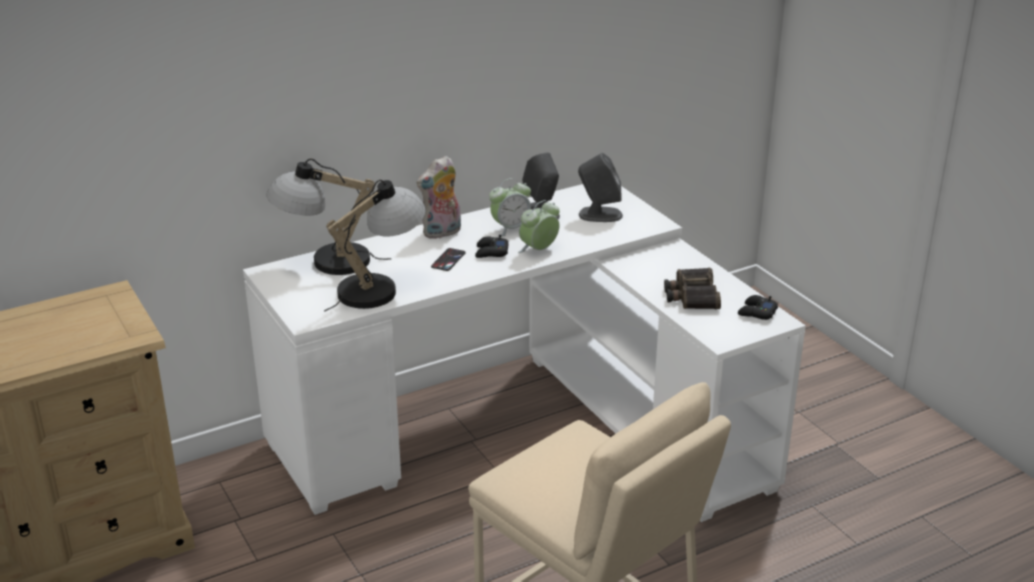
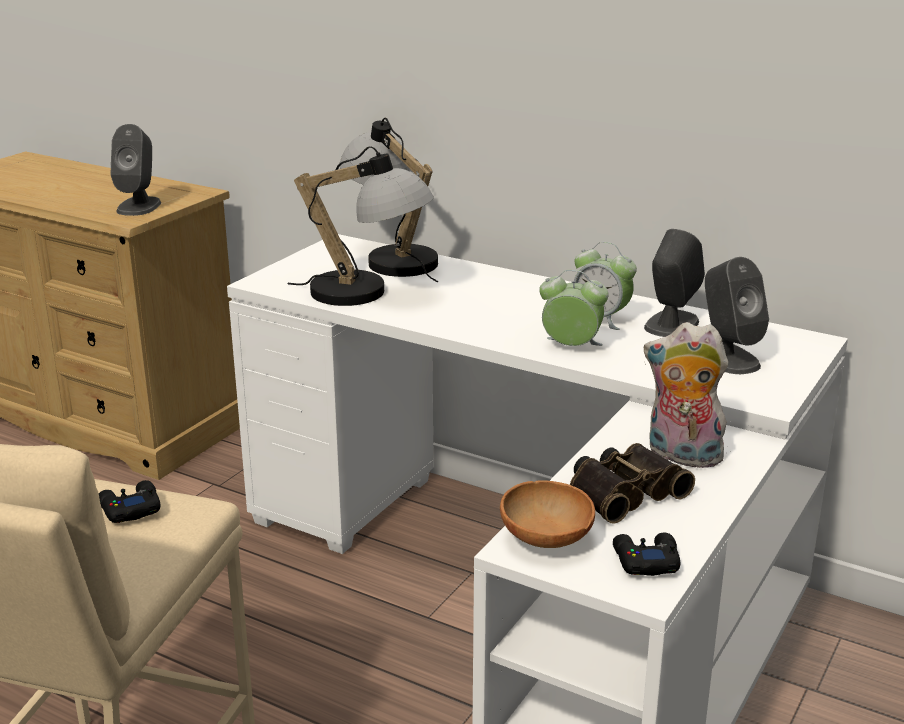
camera: 60 degrees right, 5 degrees down
(110, 325) = (139, 206): none -> grey speaker
(442, 233) = (535, 289): plush toy -> plush toy (681, 457)
(448, 260) = (475, 308): phone -> none
(491, 252) = (526, 324): black game controller -> black game controller (129, 509)
(720, 331) = (546, 541): none -> brown bowl

